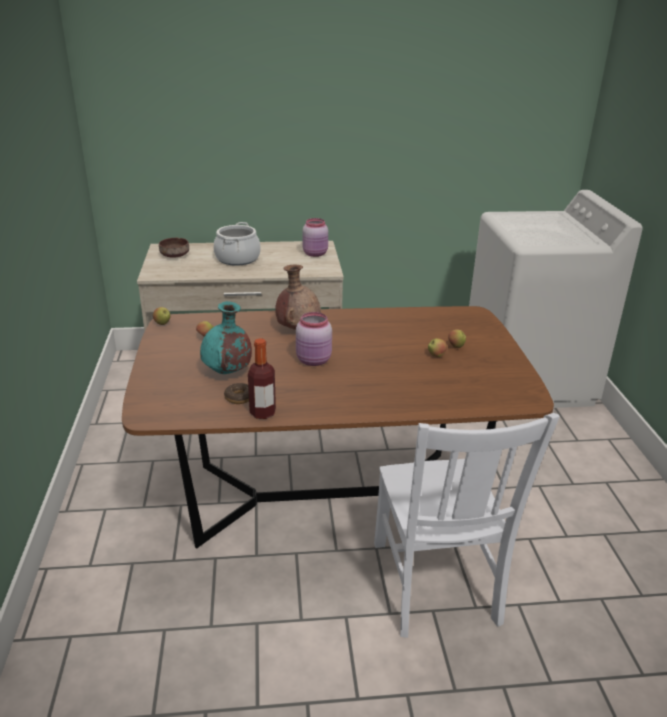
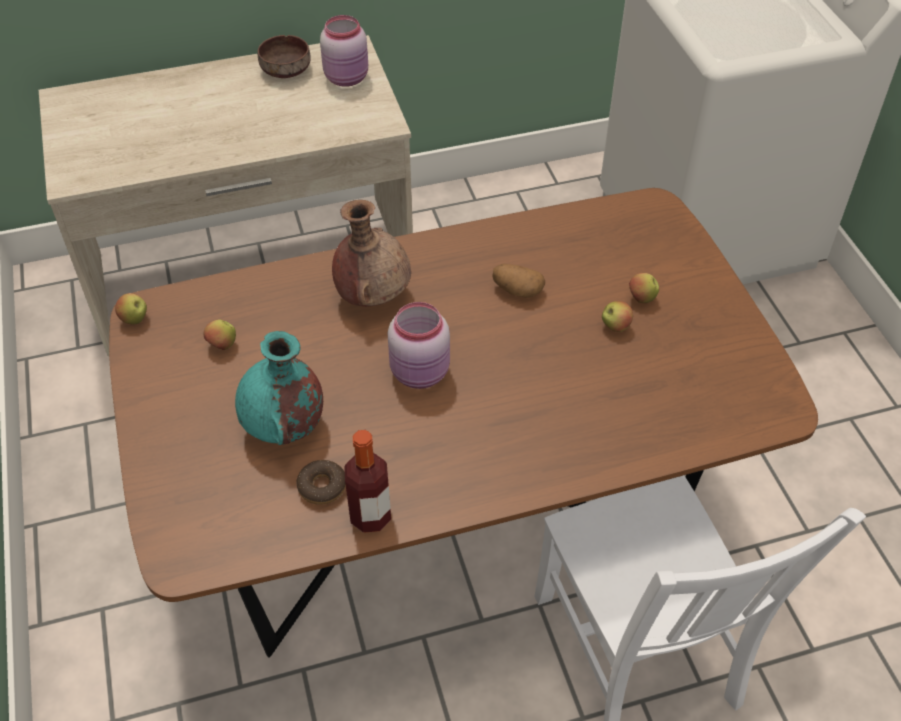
camera: 10 degrees left, 20 degrees up
(174, 255) = (93, 118): brown bowl -> brown bowl (285, 70)
(238, 259) = (212, 111): cooking pot -> none
(382, 336) = (517, 290): none -> potato

